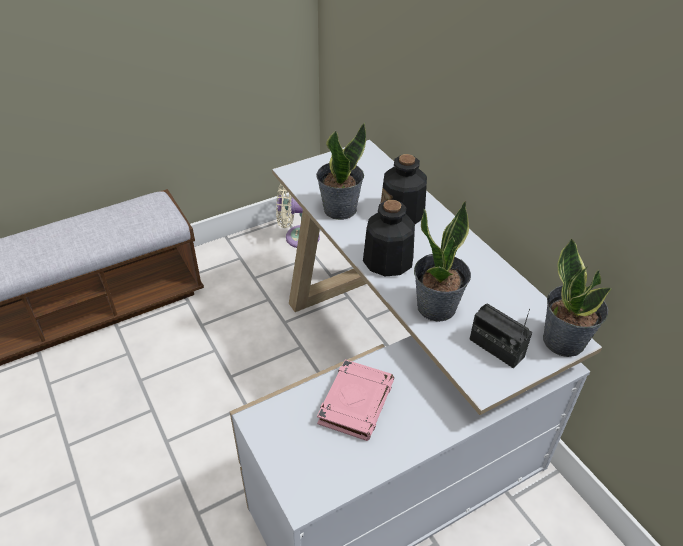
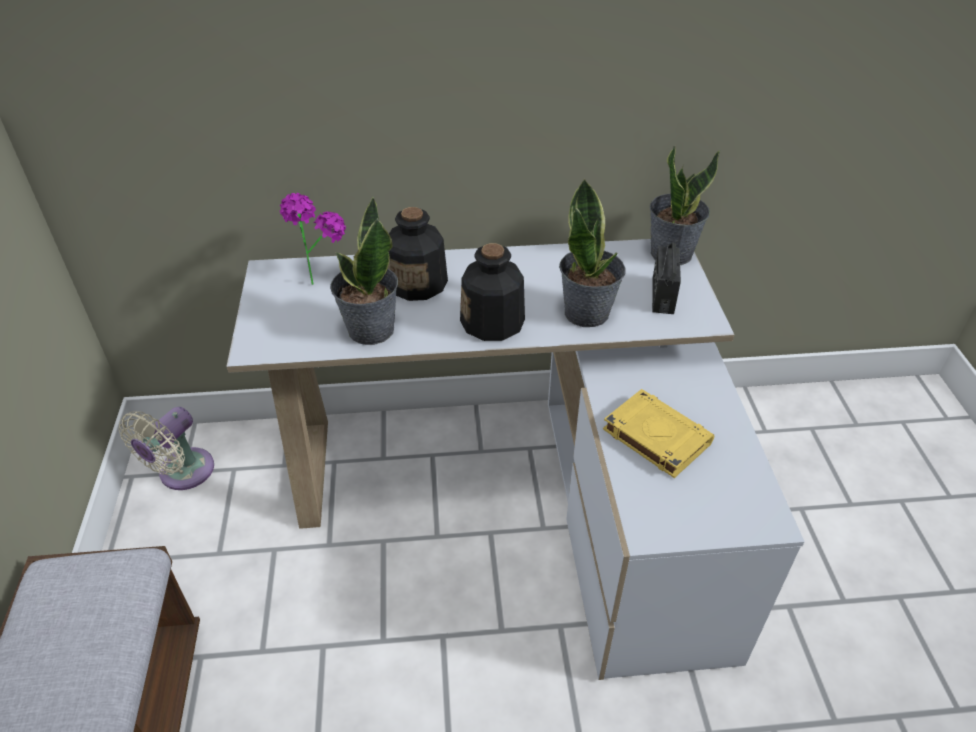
camera: 65 degrees left, 0 degrees up
(356, 402) = (655, 436): pink book -> yellow book
(375, 170) = (318, 277): none -> potted plant
(496, 348) = (662, 295): radio -> radio turned 120 degrees clockwise

